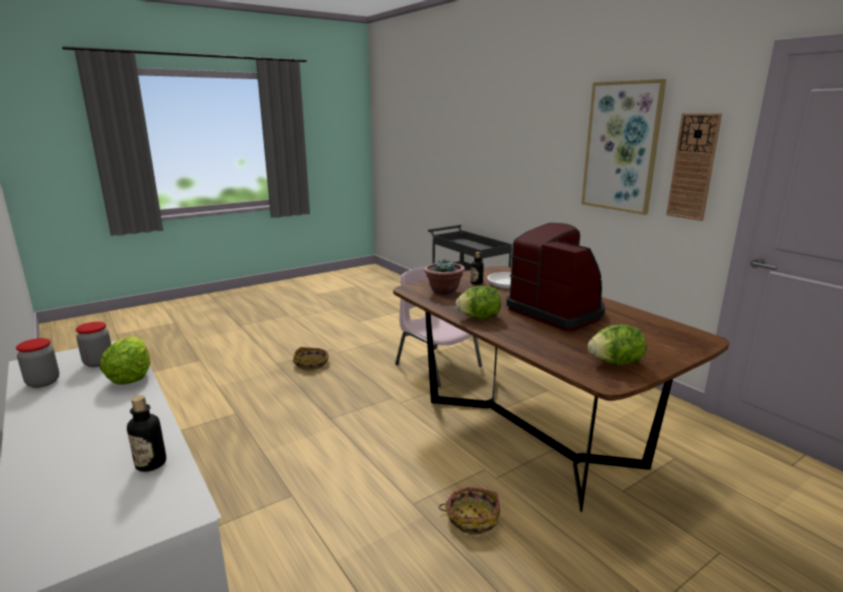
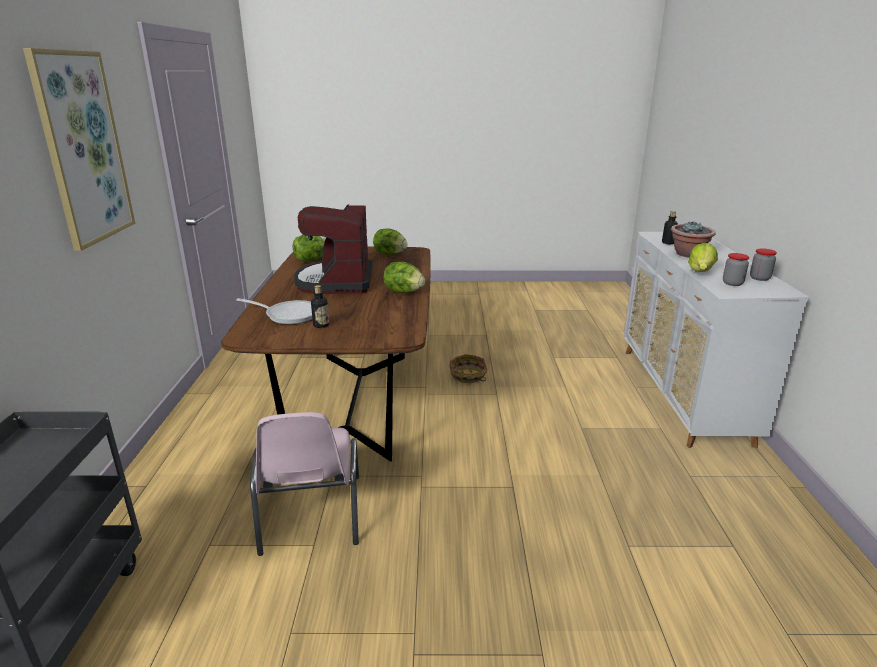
camera: 145 degrees left, 5 degrees up
(312, 363) = (478, 617): basket -> none
(443, 292) = (378, 324): potted plant -> potted plant (688, 254)
(653, 327) = (311, 260): none -> lettuce
(693, 167) = (139, 154): wall clock -> none

